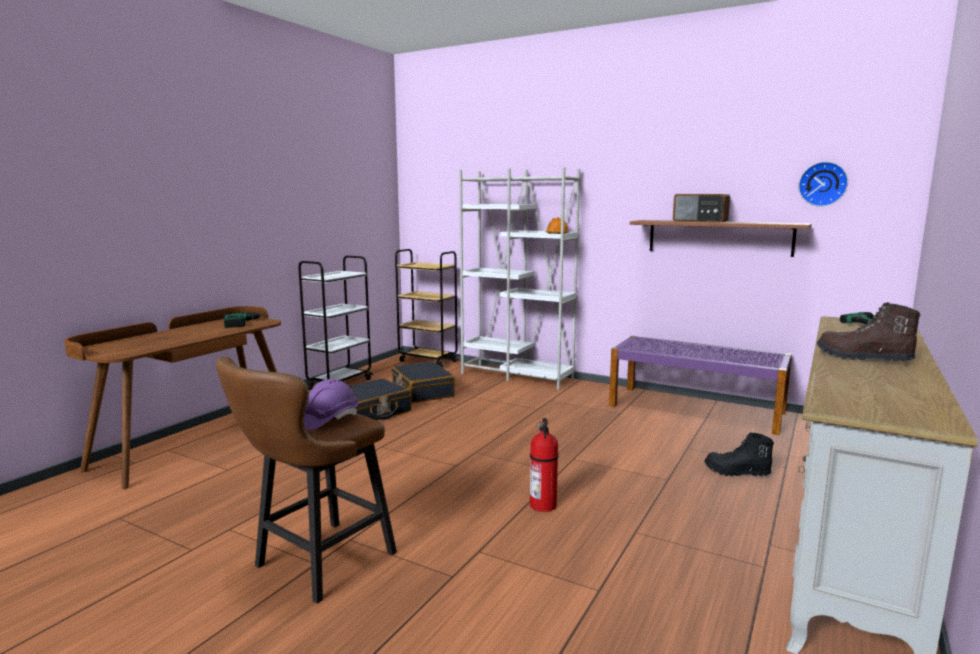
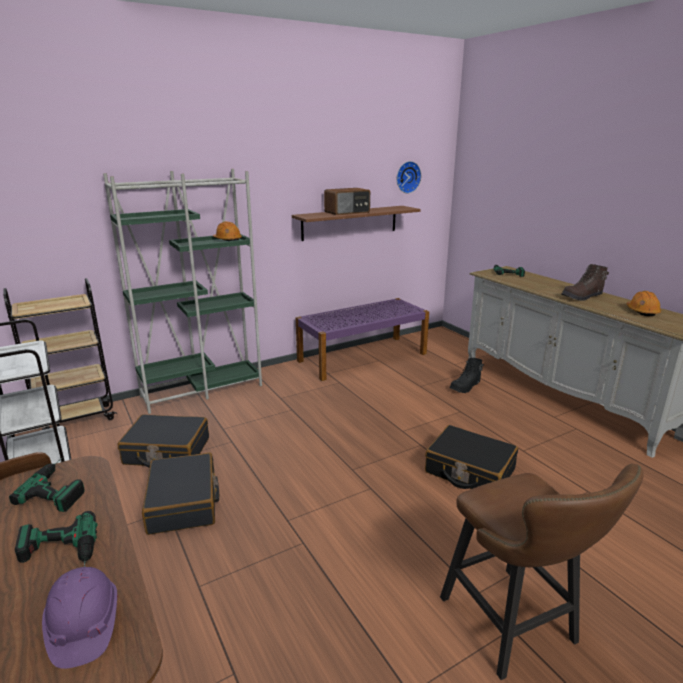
camera: 60 degrees left, 10 degrees up
(188, 334) = (58, 556): none -> power drill
(329, 420) = (526, 497): purple hard hat -> purple hard hat (84, 627)
(517, 376) = (203, 391): white bookcase -> green bookcase
(543, 505) = (469, 471): fire extinguisher -> black suitcase
(885, 387) = (642, 311): none -> orange hard hat

